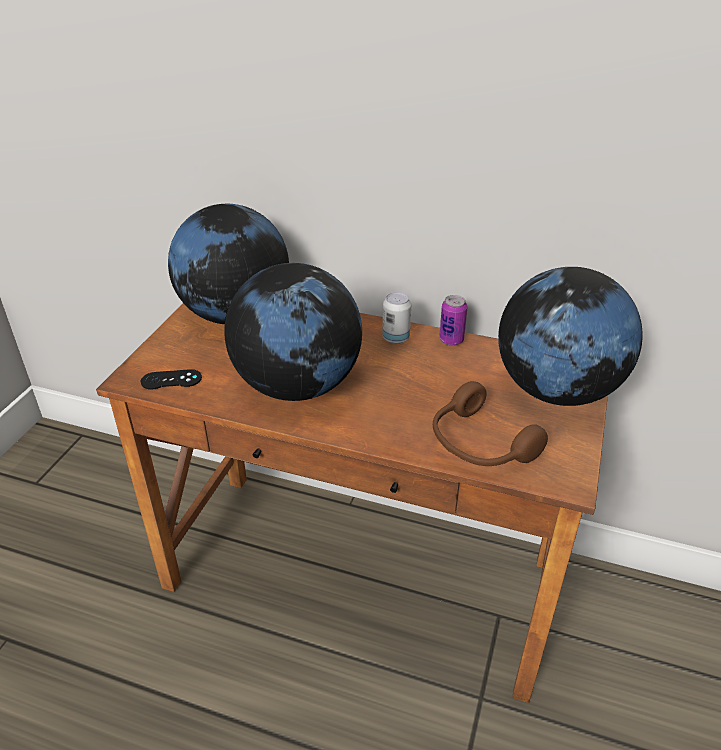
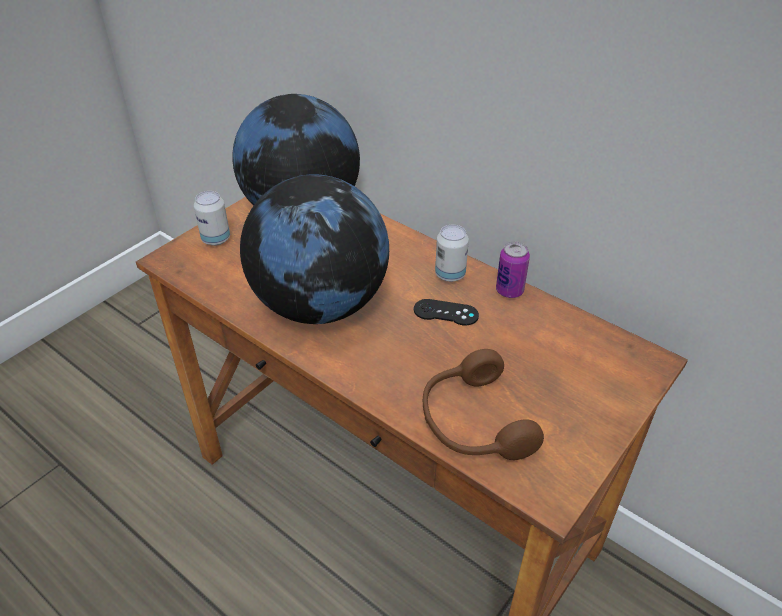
camera: 20 degrees right, 5 degrees up
(166, 353) = (216, 239): none -> can
(171, 380) = (205, 268): black game controller -> black game controller (445, 312)
(556, 390) = (597, 381): globe -> none

